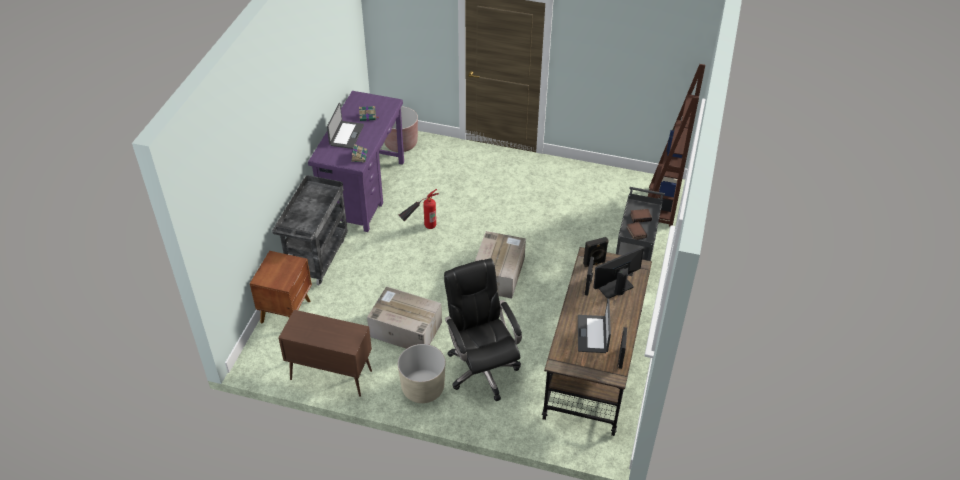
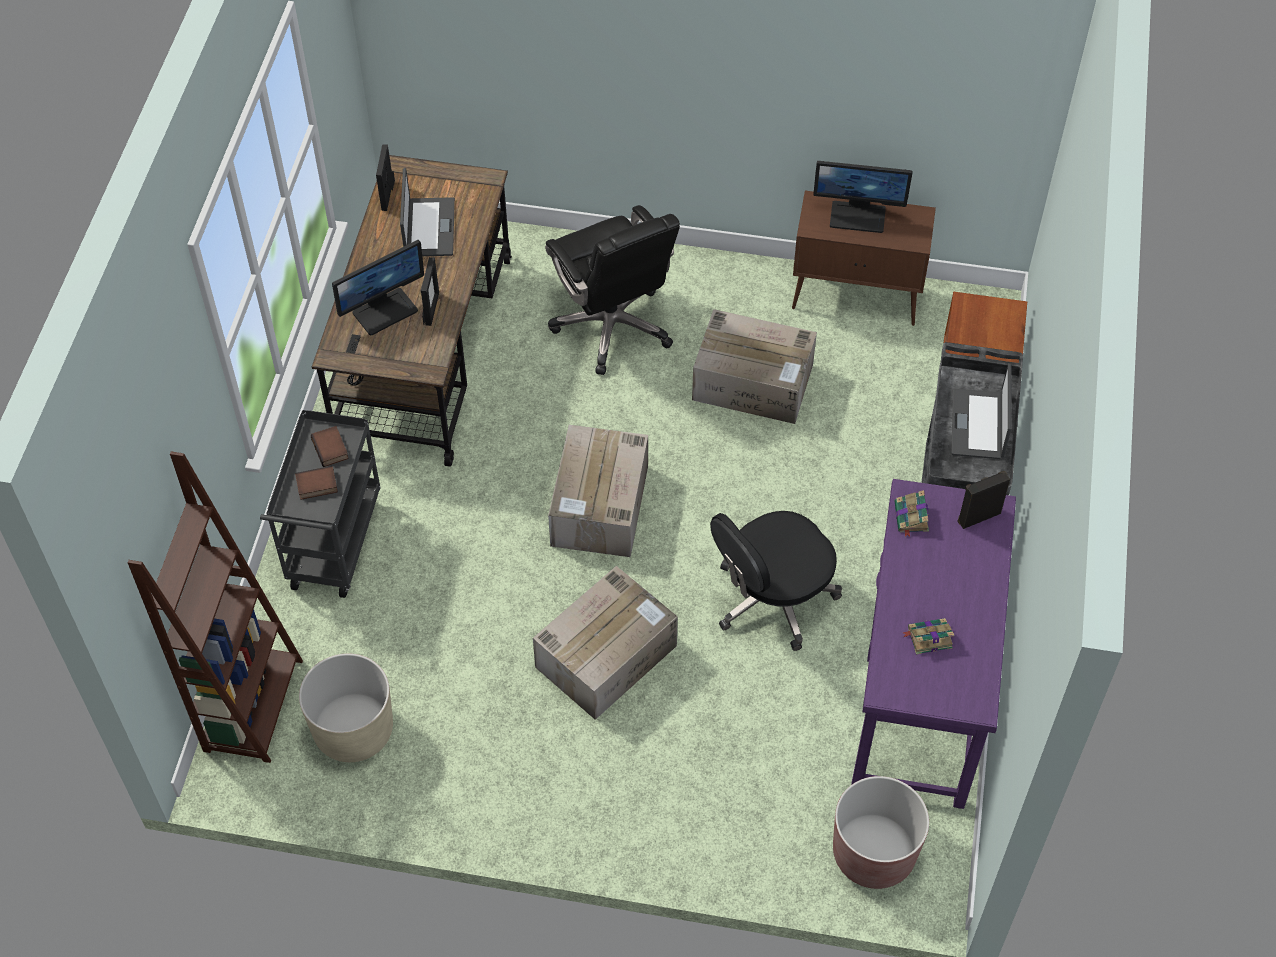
camera: 175 degrees right, 10 degrees up
(327, 335) = (858, 216): none -> monitor
(346, 135) = (960, 576): laptop -> laptop (979, 424)
(420, 229) = (772, 599): fire extinguisher -> black office chair
(423, 388) = (703, 289): beige planter -> beige planter (353, 730)
(500, 213) = (607, 655): none -> cardboard box
(594, 263) = (417, 353): black speaker -> black speaker (978, 516)

